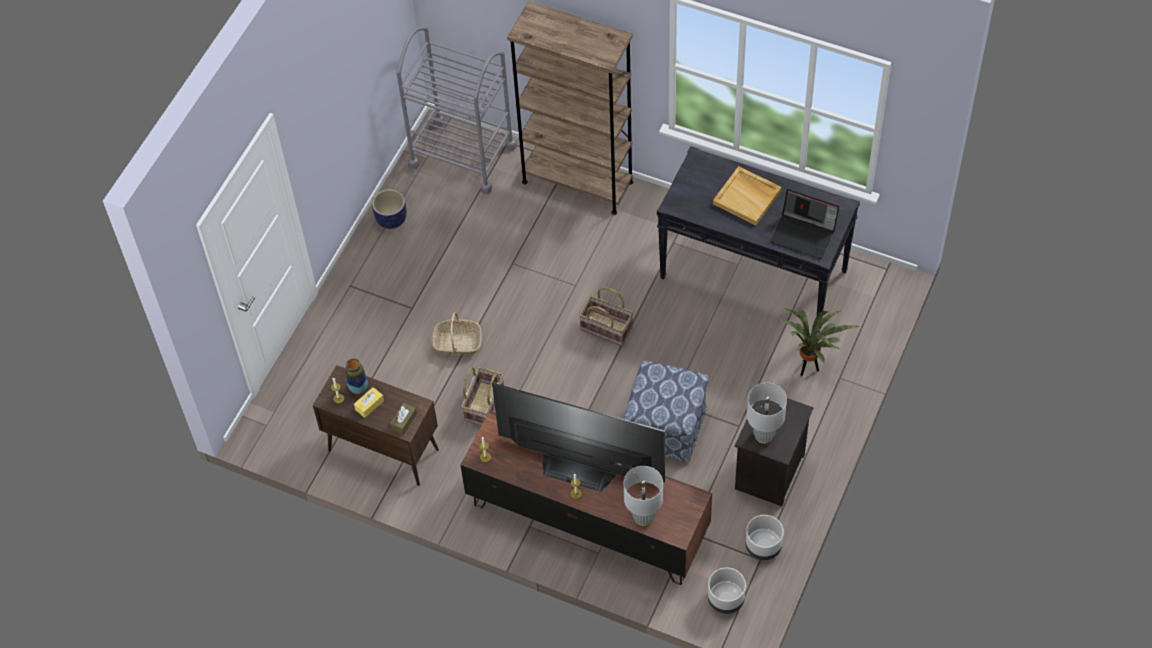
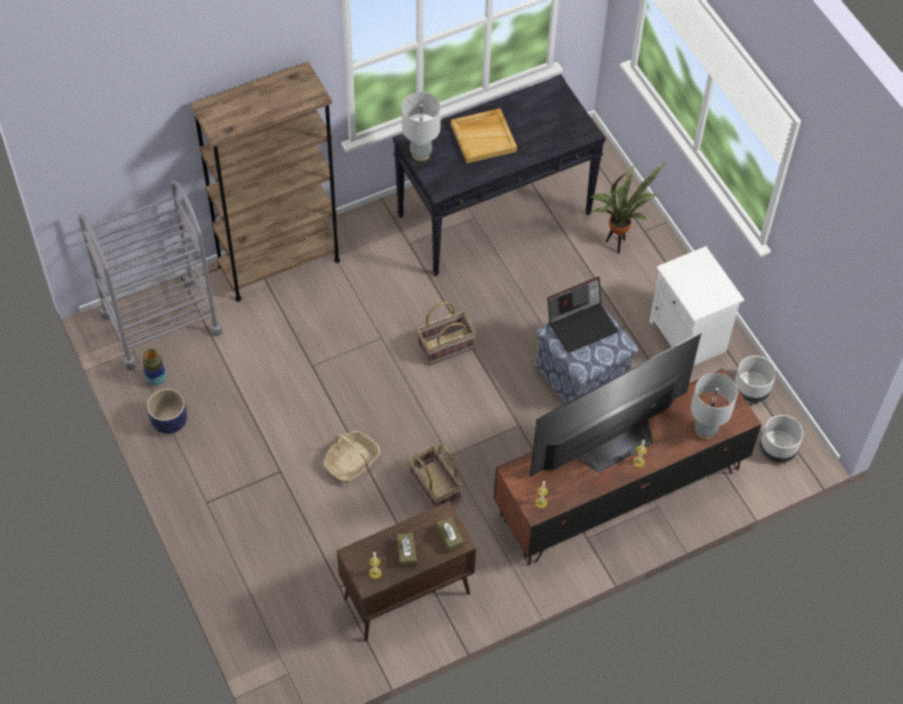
camera: 55 degrees left, 0 degrees up
(358, 388) = (379, 549): vase -> vase (156, 380)
(369, 405) = (406, 553): yellow tissue box -> brown tissue box
(764, 435) = (703, 295): grey table lamp -> grey table lamp (420, 154)
(770, 473) = (689, 336): black nightstand -> white nightstand
(804, 234) = (557, 128): laptop -> laptop (582, 324)

